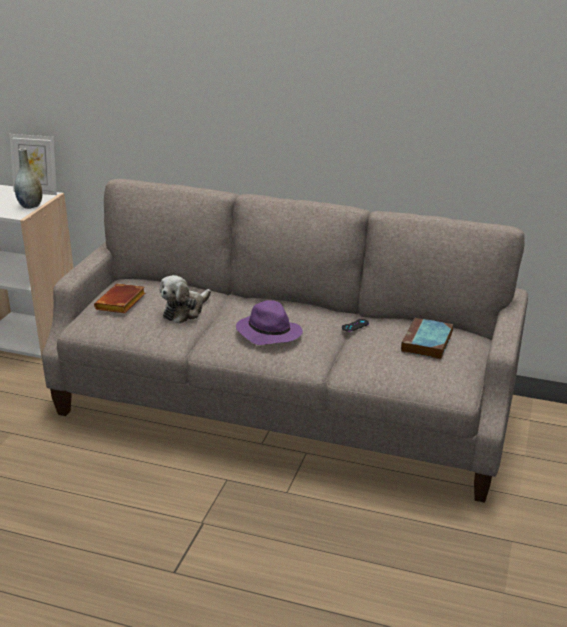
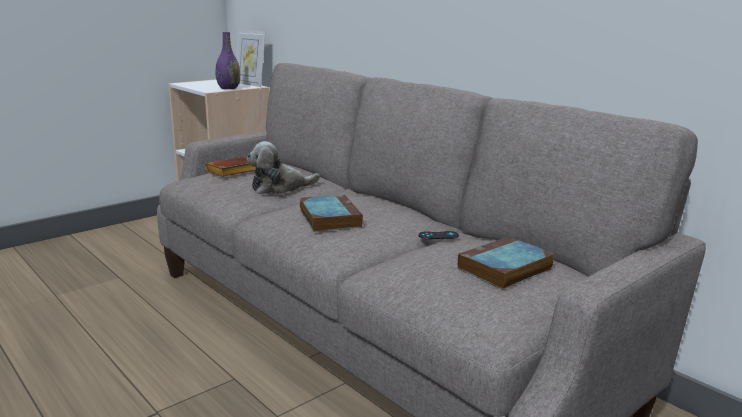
camera: 30 degrees right, 10 degrees down
(30, 206) = (228, 88): grey vase -> purple vase
(268, 333) = (329, 218): purple hat -> book

